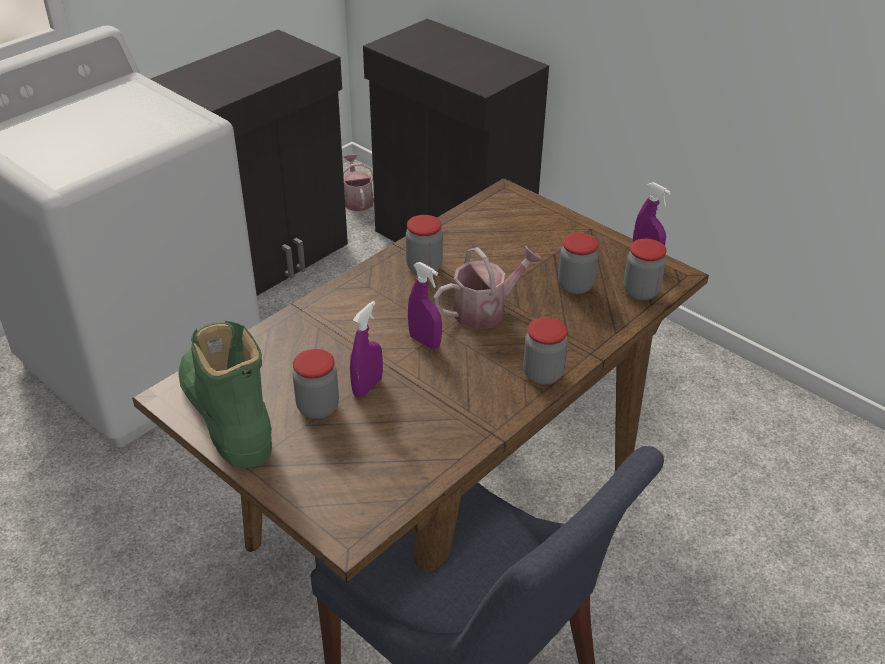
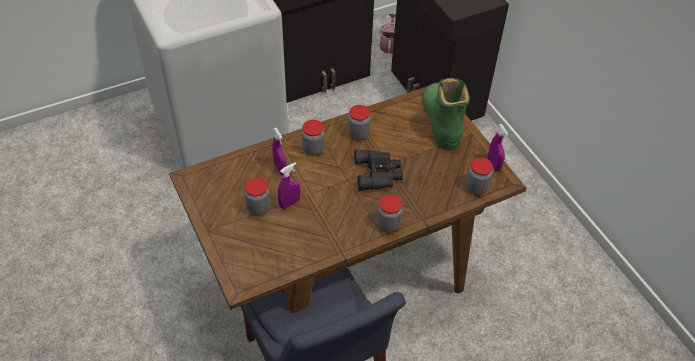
camera: 20 degrees right, 10 degrees up
(226, 414) = (211, 197): green boot -> green boot (441, 121)
(424, 341) = (334, 184): purple spray bottle -> purple spray bottle (280, 168)
(486, 310) = (378, 173): watering can -> black binoculars
(575, 285) = (439, 172): jar -> jar (313, 149)

